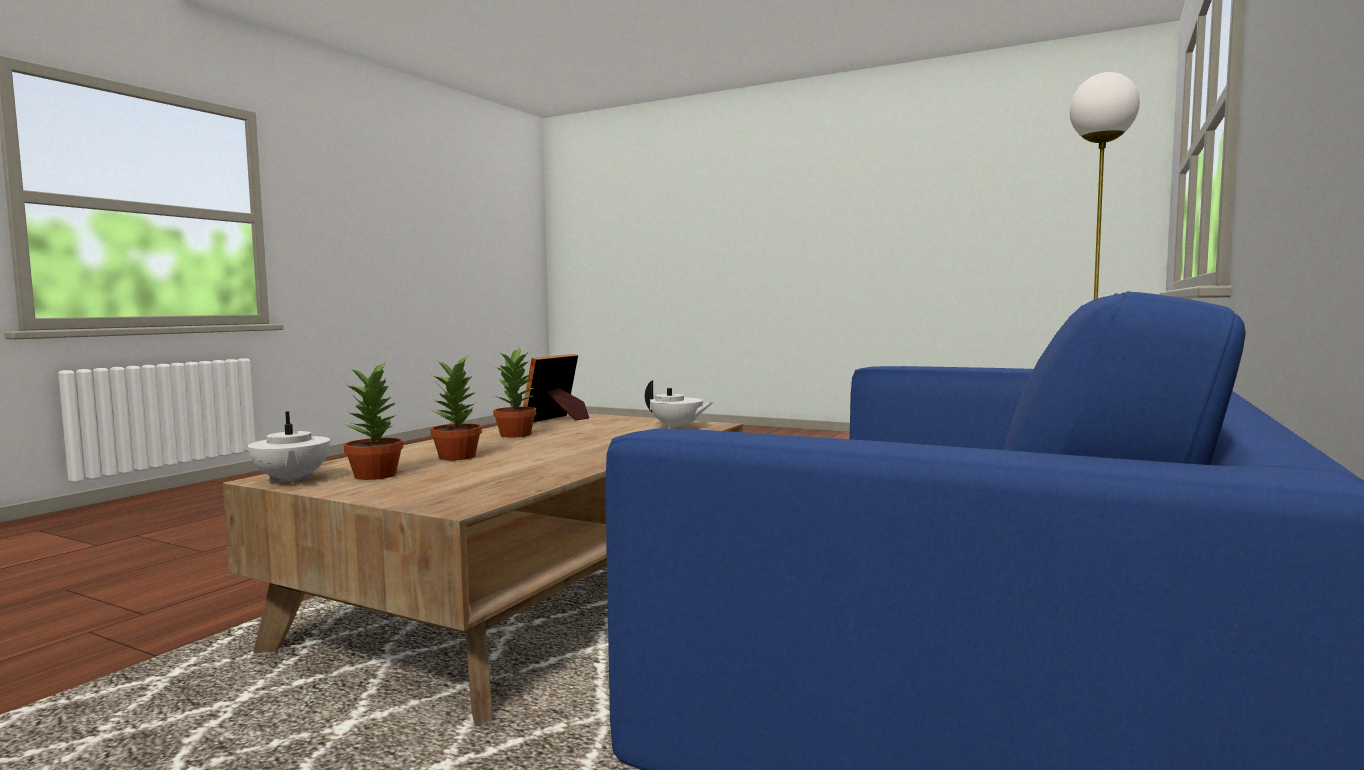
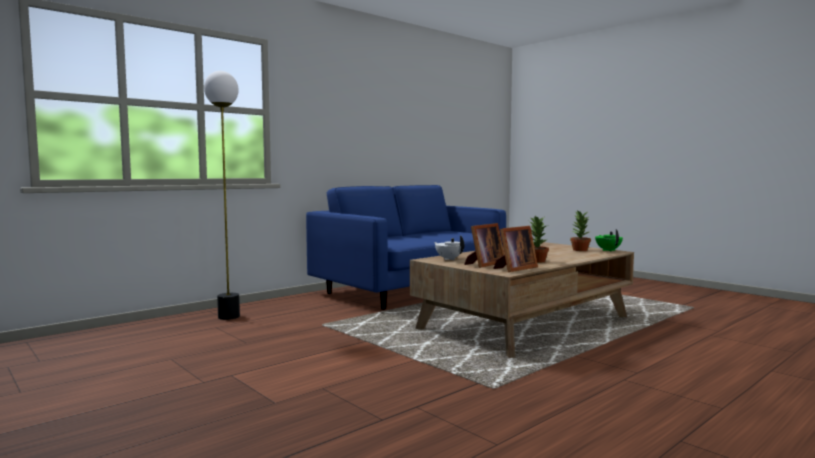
camera: 160 degrees left, 0 degrees up
(291, 480) = (608, 250): white teapot -> green teapot
(458, 457) = (556, 253): potted plant -> none
(607, 423) = (484, 264): none -> picture frame

